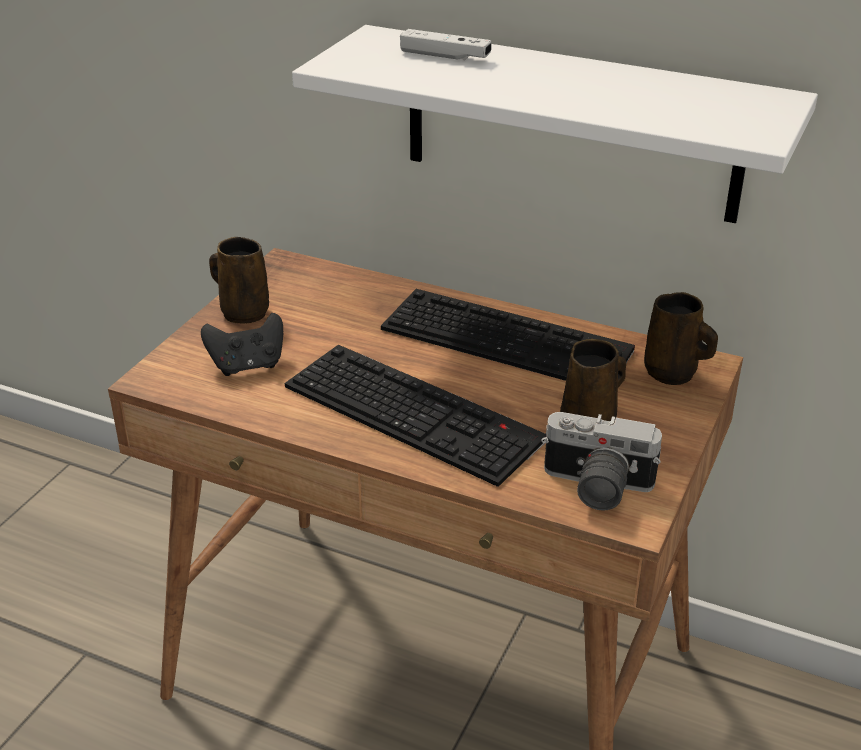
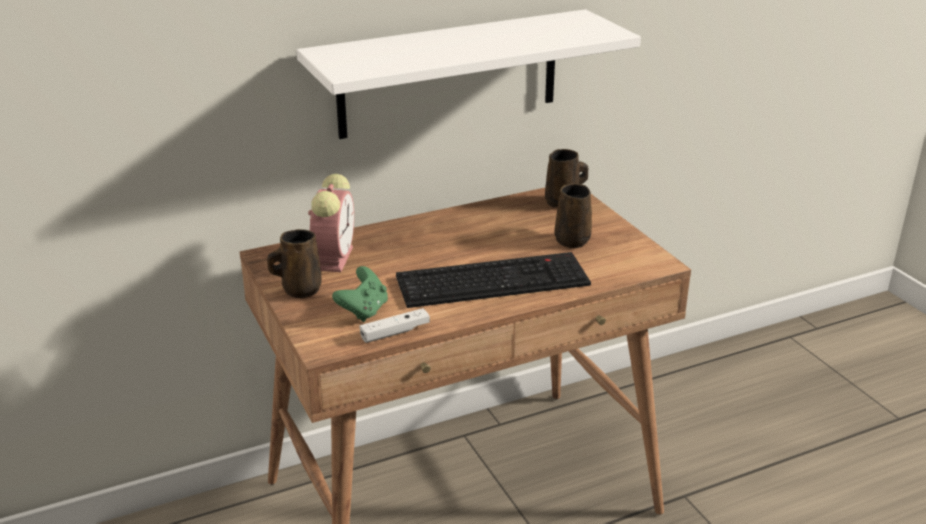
camera: 50 degrees left, 5 degrees down
(247, 365) = (363, 311): black game controller -> green game controller
(329, 298) = (334, 257): none -> alarm clock
(445, 56) = (390, 48): white game controller -> white game controller (395, 332)
(510, 339) = (467, 226): keyboard -> none
(595, 488) = (625, 262): camera -> none

